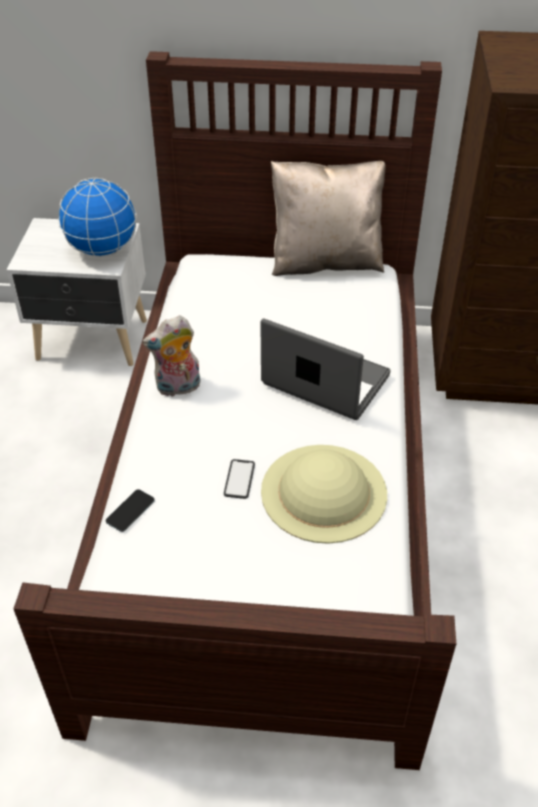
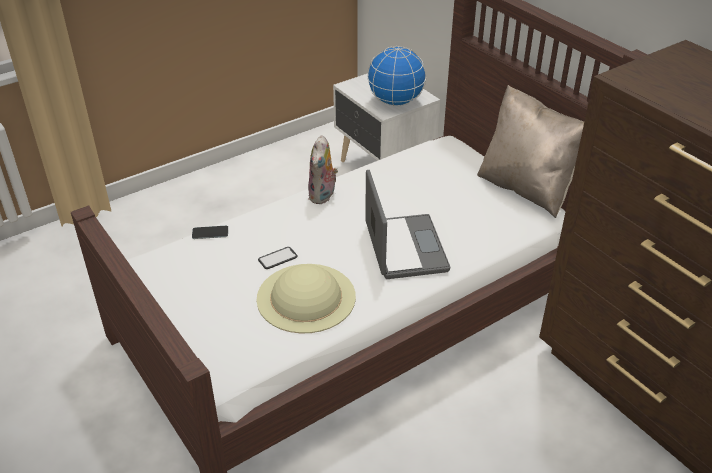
camera: 50 degrees right, 5 degrees down
(178, 388) = (323, 196): plush toy -> plush toy turned 105 degrees counterclockwise

